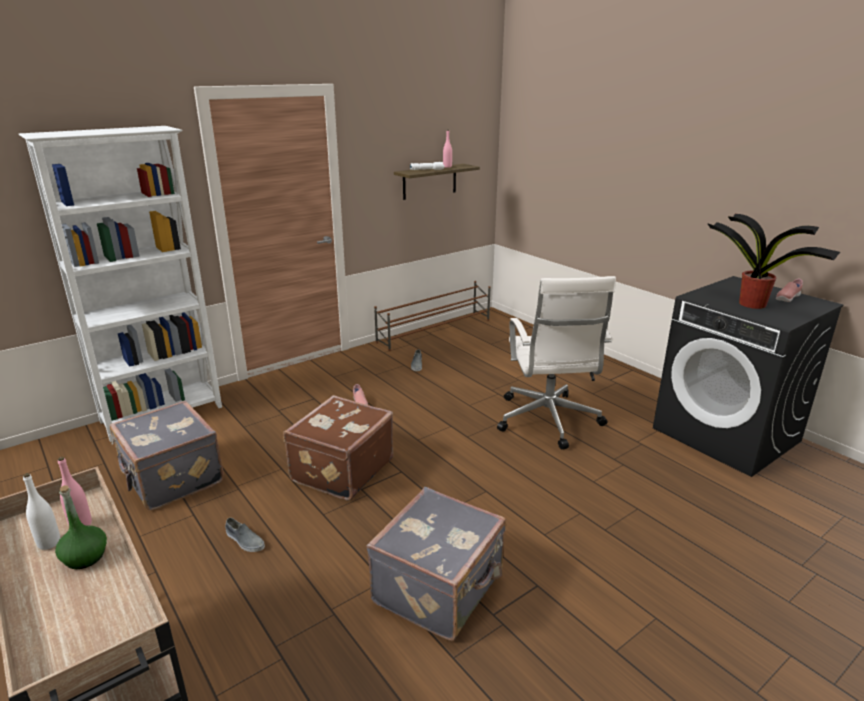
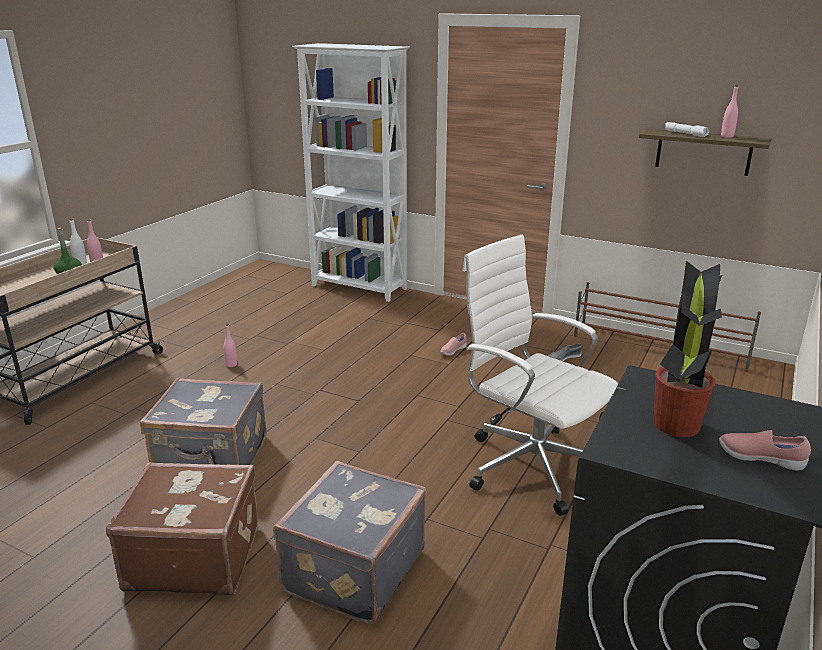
camera: 65 degrees right, 0 degrees up
(171, 479) = (284, 318): grey suitcase -> grey suitcase (351, 570)
(244, 540) = (231, 365): grey shoe -> pink bottle
(340, 470) = (340, 373): brown suitcase -> brown suitcase (194, 556)
(548, 421) = (530, 464): white office chair -> white office chair turned 75 degrees clockwise

